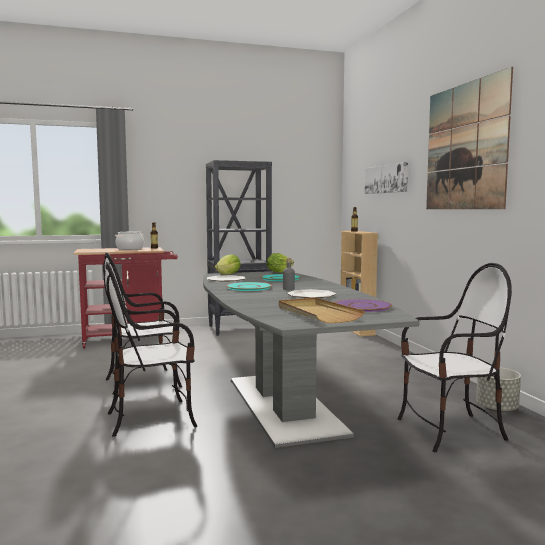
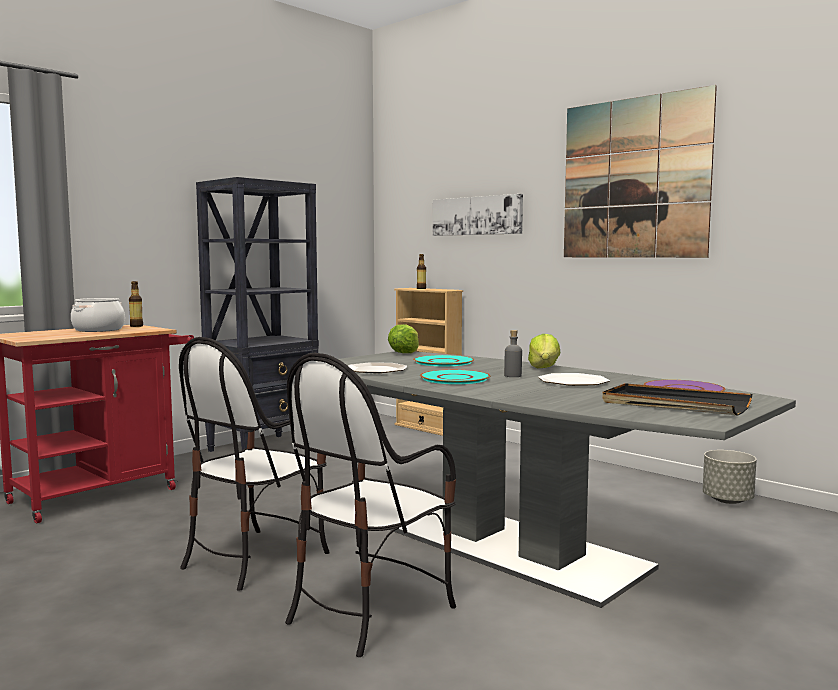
camera: 30 degrees left, 0 degrees up
(228, 274) = (348, 362): lettuce -> lettuce (544, 368)
(317, 313) = (674, 404): beige tray -> black tray
(450, 431) = (732, 536): chair -> none

